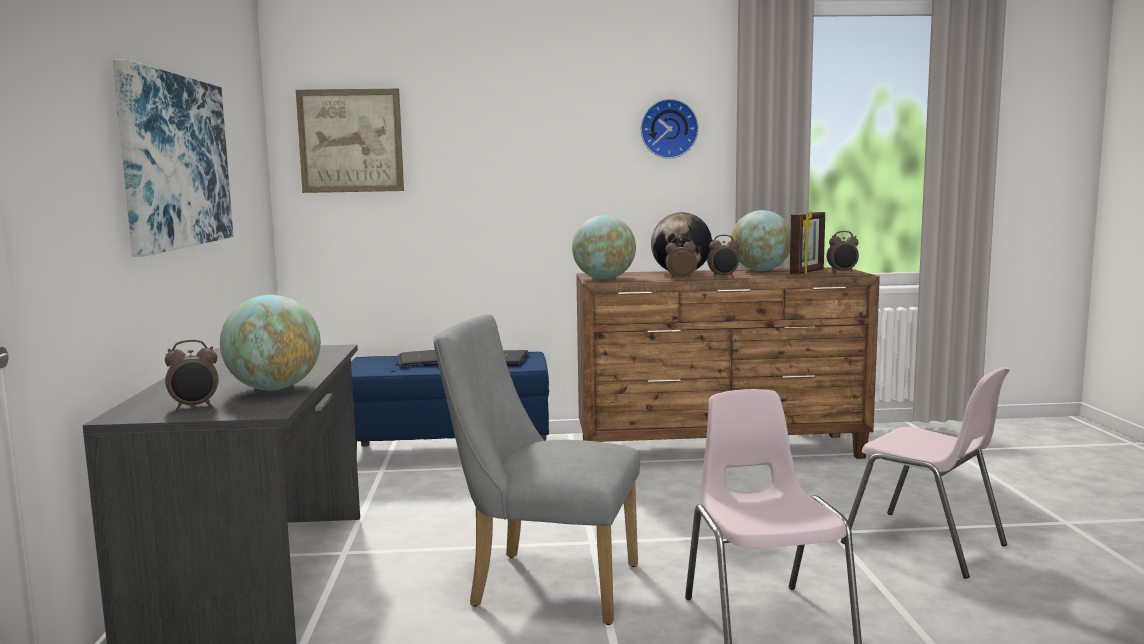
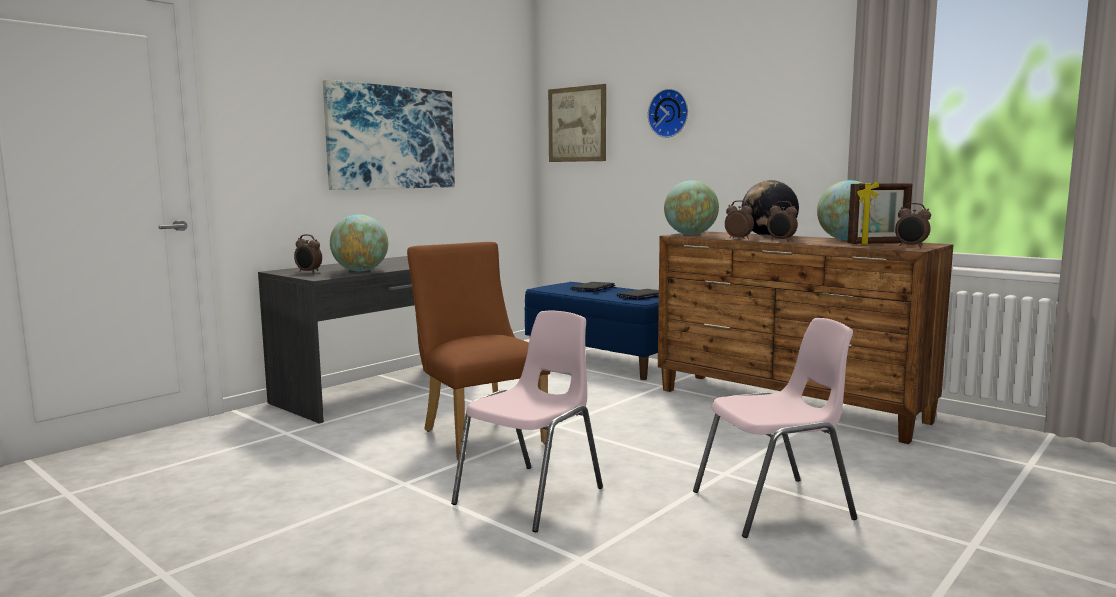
camera: 45 degrees right, 0 degrees up
(542, 585) = (479, 434): grey chair -> brown chair
(668, 129) = (800, 104): wall clock -> wall clock (669, 113)
(926, 545) = (775, 506): pink chair -> pink chair turned 105 degrees counterclockwise

